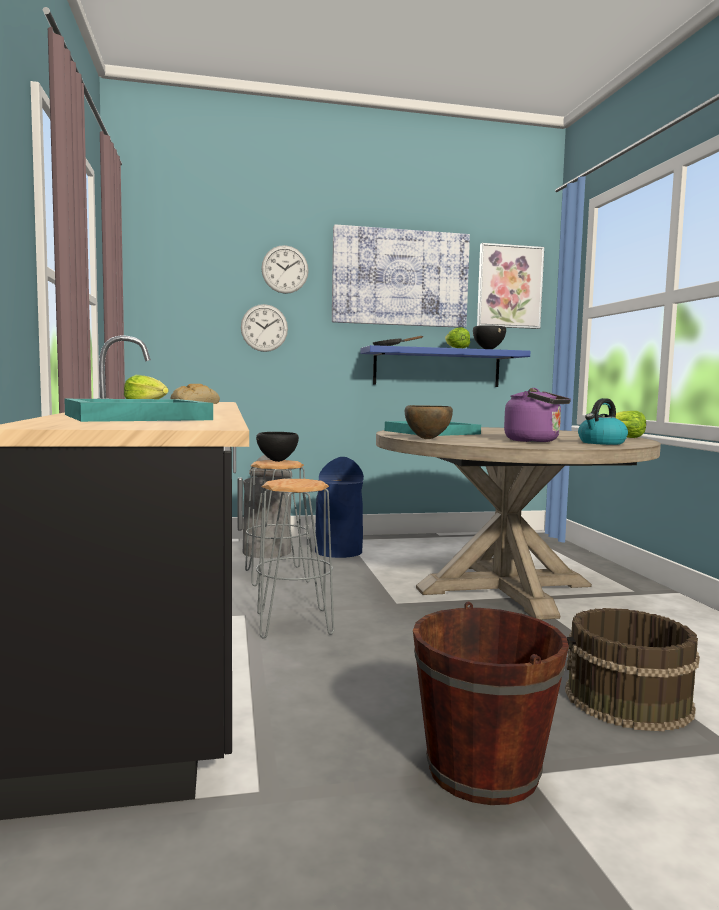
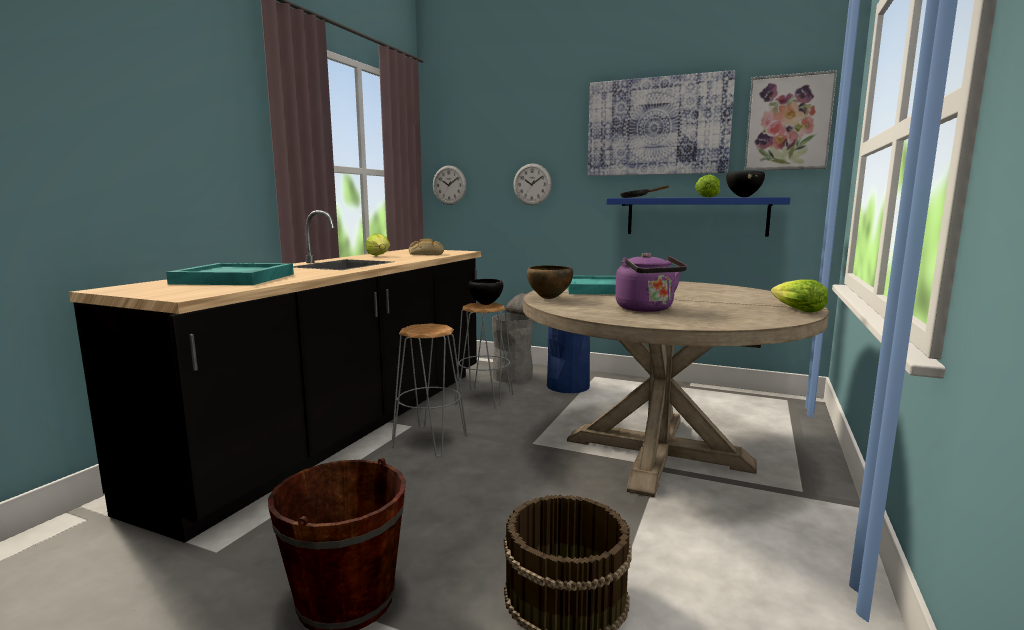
camera: 35 degrees right, 5 degrees up
(285, 269) = (549, 130): wall clock -> wall clock (449, 185)
(601, 443) = (714, 318): kettle -> none

